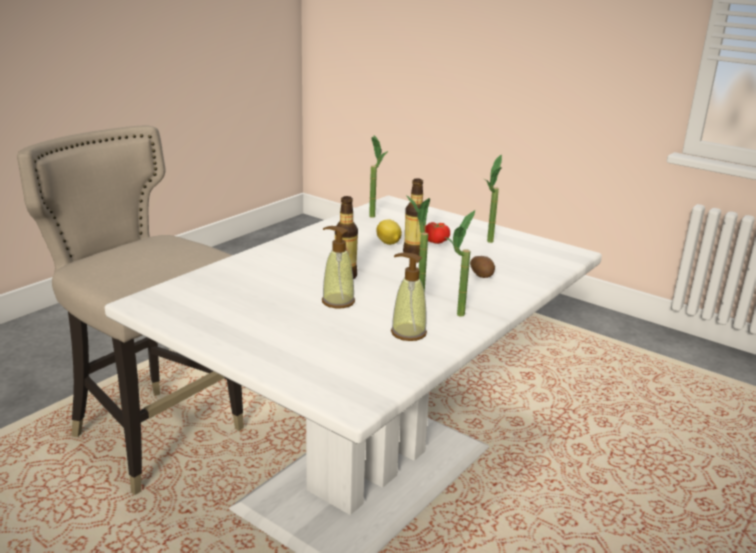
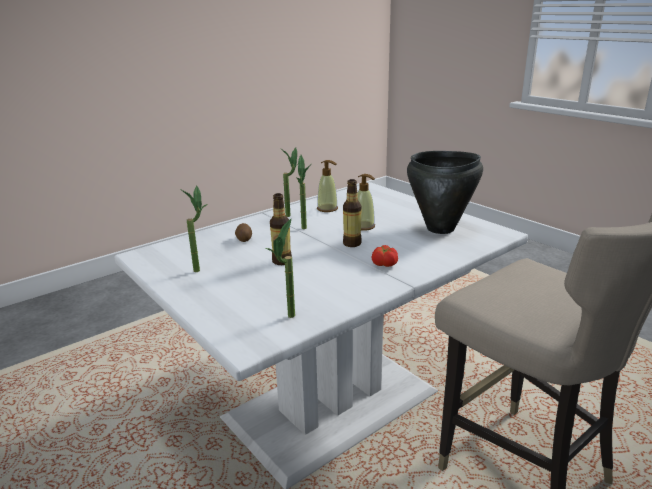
camera: 165 degrees left, 0 degrees up
(226, 304) = (441, 229): none -> black cooking pot
(388, 243) = (297, 273): lemon -> none
(437, 241) = (248, 273): tomato -> tomato (384, 264)

